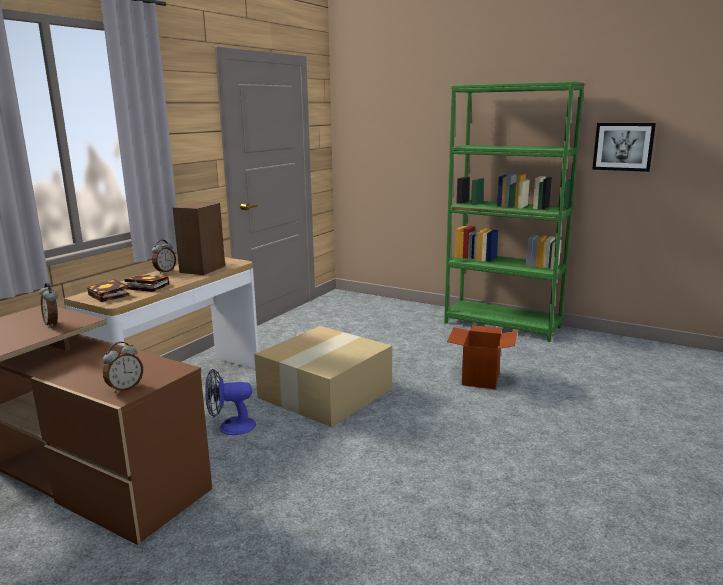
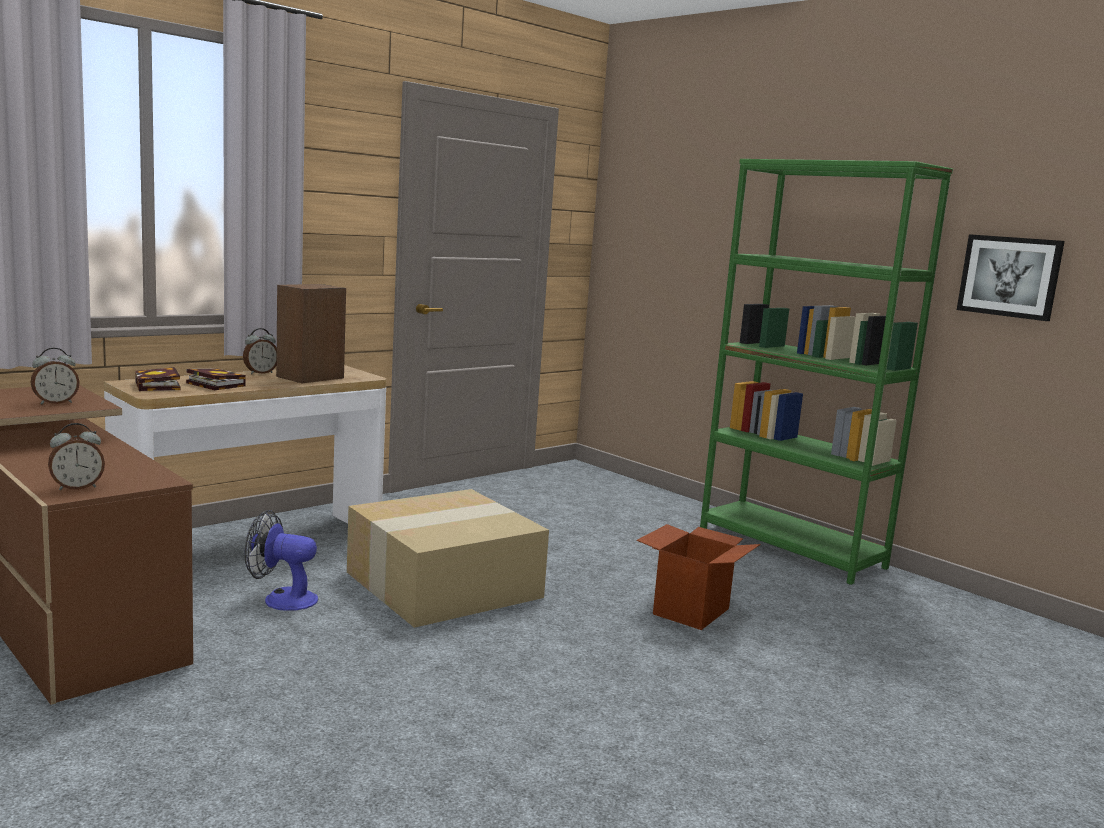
camera: 15 degrees right, 5 degrees down
(53, 323) = (55, 403): alarm clock -> alarm clock turned 105 degrees counterclockwise

